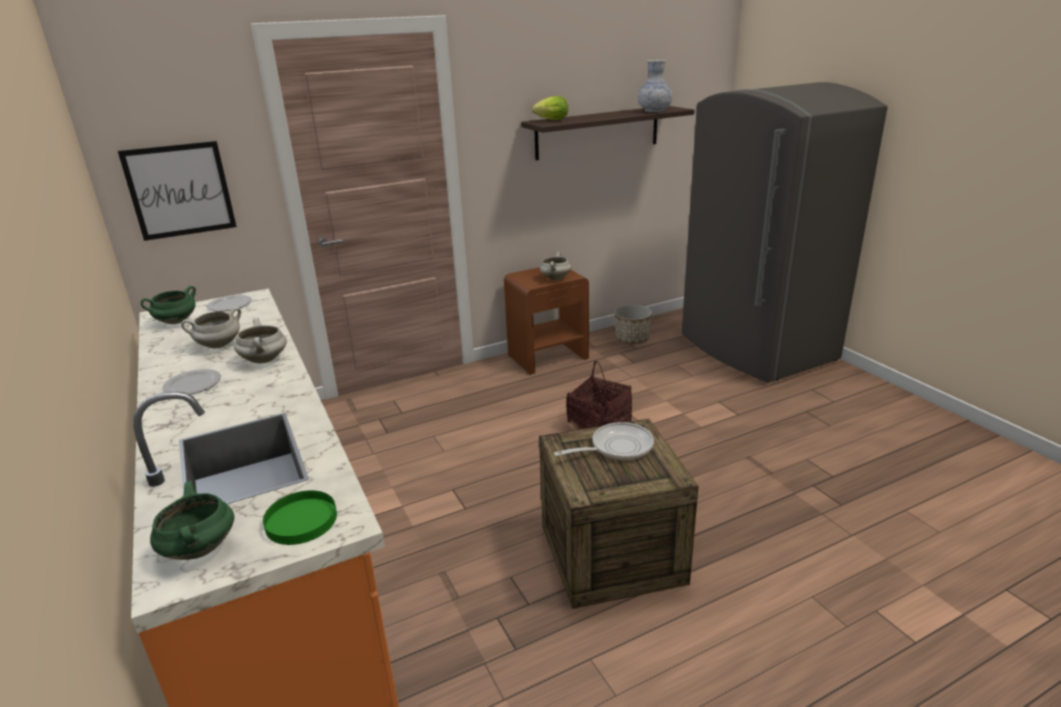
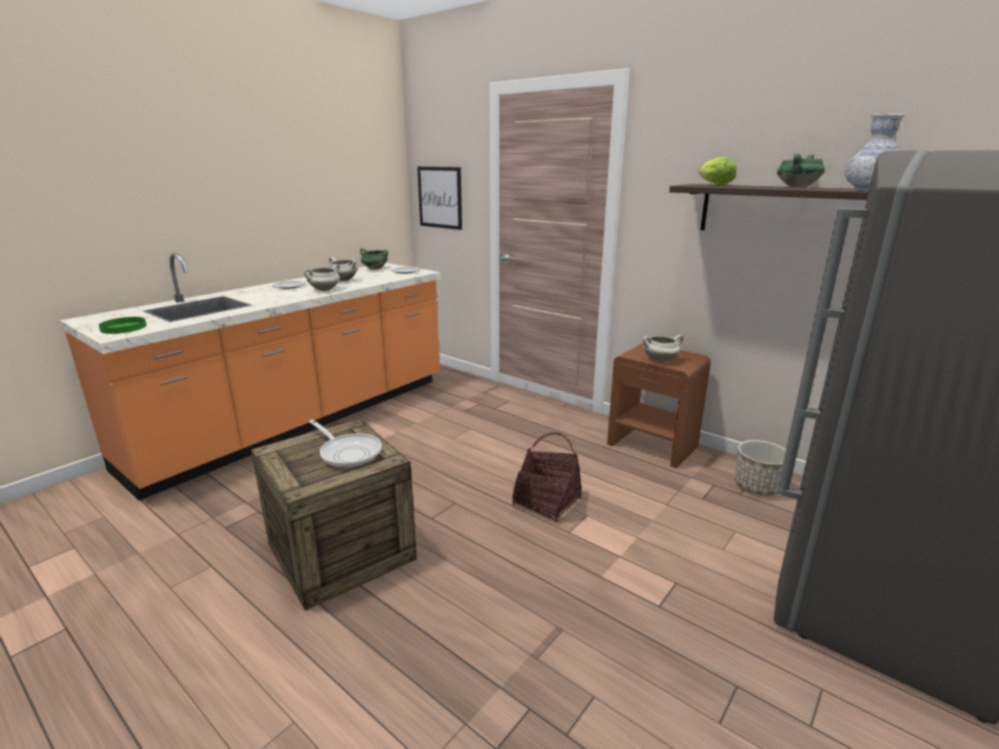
camera: 65 degrees right, 5 degrees down
(199, 548) = (109, 318): green cooking pot -> green cooking pot (797, 187)

